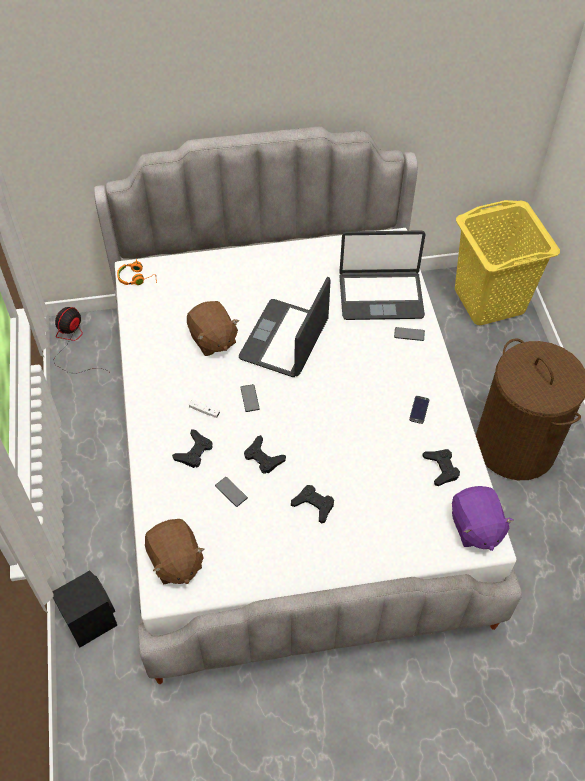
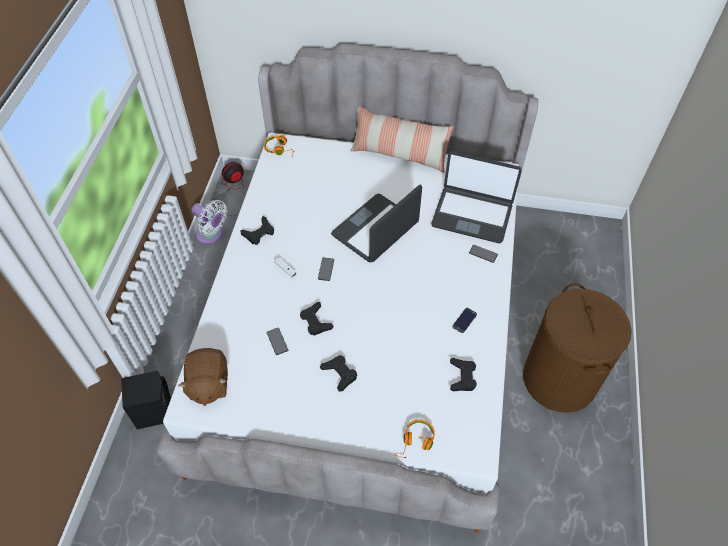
camera: 20 degrees right, 0 degrees up
(69, 400) = (211, 234): none -> white fan
(194, 452) = (262, 300): black game controller -> black game controller (259, 233)
(212, 339) = (317, 213): brown plush toy -> none
(275, 249) = (399, 154): none -> pillow
(422, 549) = (415, 442): none -> orange headphones
(475, 527) = (471, 438): purple plush toy -> none
(489, 300) = (586, 247): yellow laundry basket -> none

